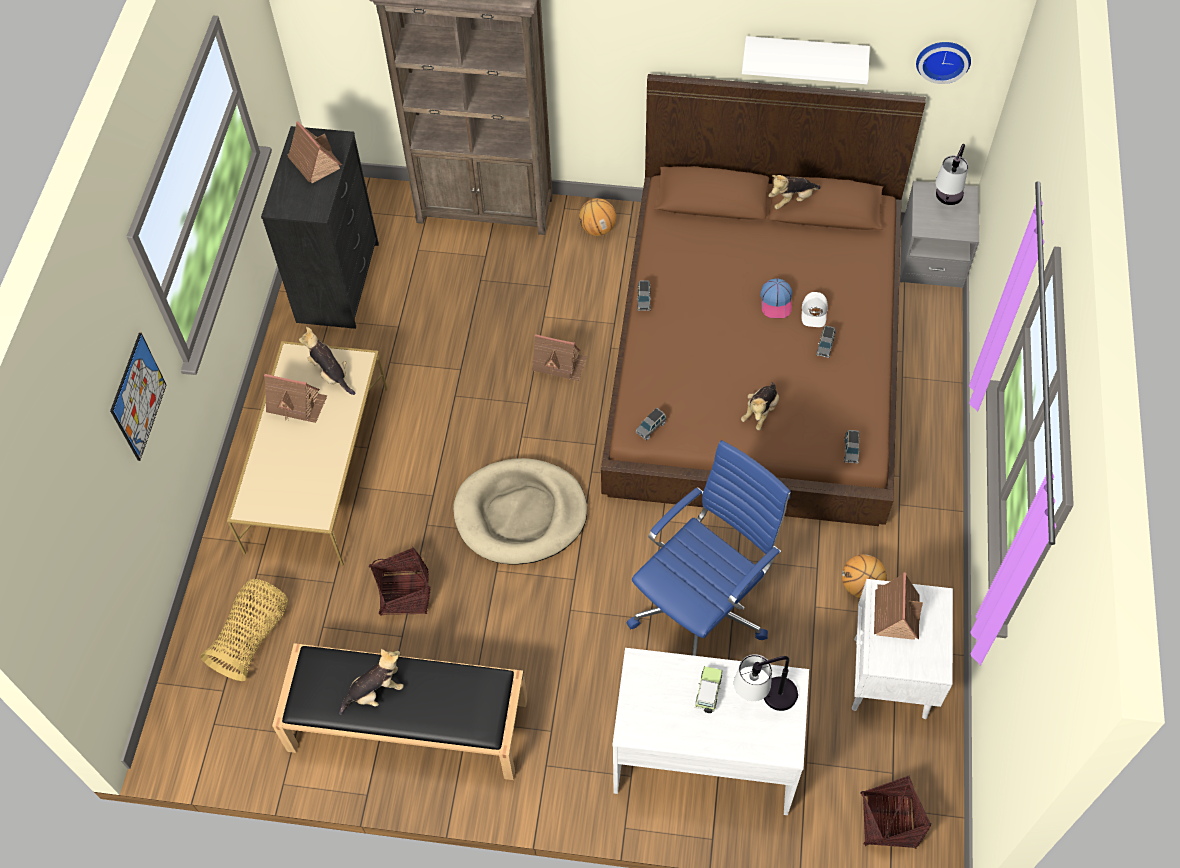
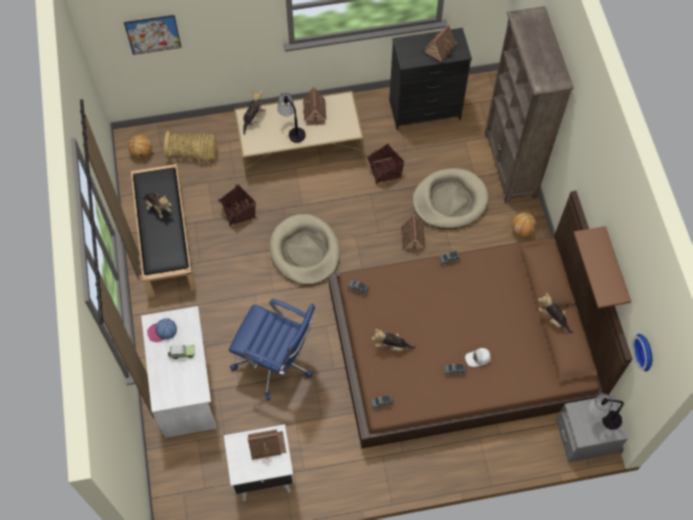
camera: 70 degrees right, 5 degrees up
(138, 397) = (236, 24): picture -> picture (153, 34)
(330, 374) = (339, 121): plush toy -> plush toy (254, 119)
(512, 298) = (449, 201): none -> beige dog bed
(764, 700) = (185, 382): table lamp -> table lamp (292, 130)
(776, 302) = (477, 334): cap -> cap (162, 331)
(805, 56) = (615, 269): white shelf -> brown shelf
(861, 586) = (318, 445): basketball -> basketball (142, 152)
(888, 822) = (175, 492): basket -> basket (384, 171)

